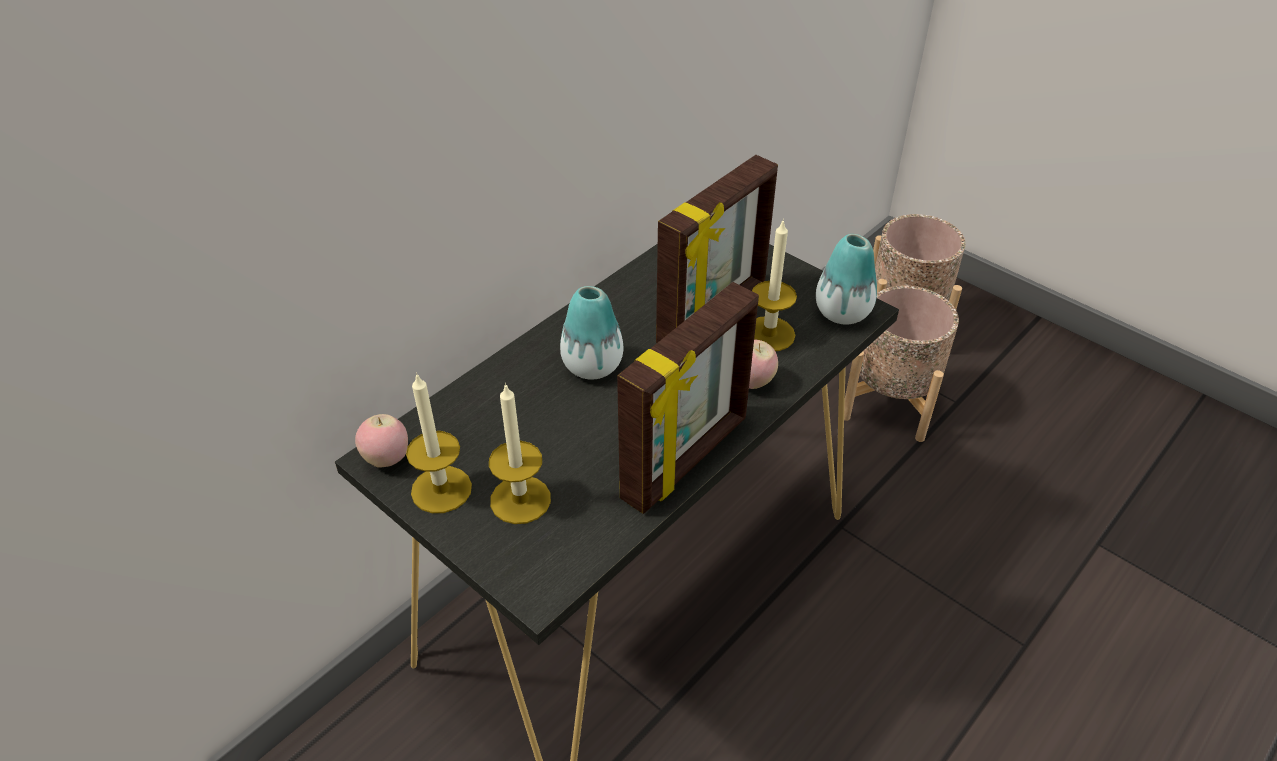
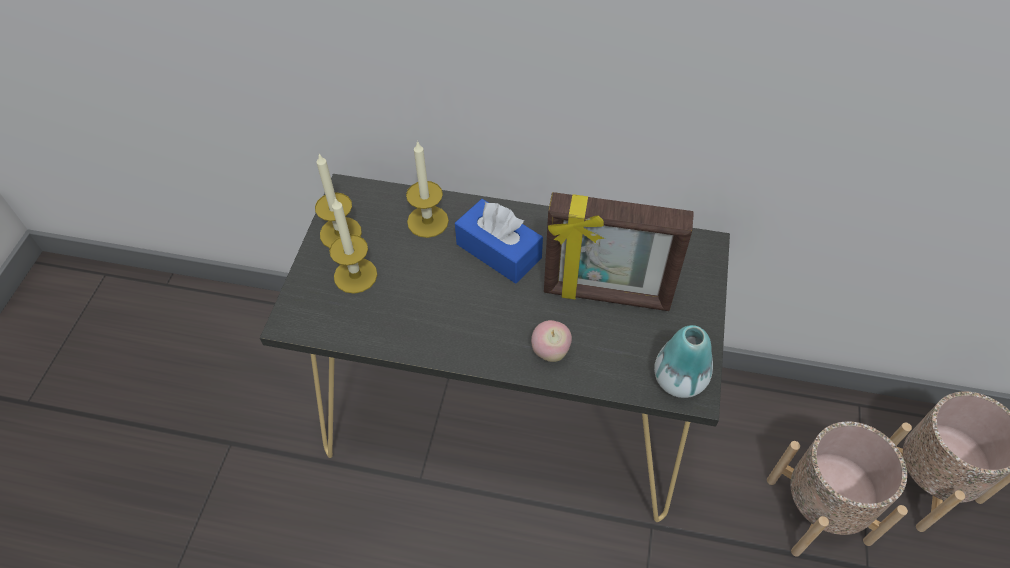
camera: 60 degrees right, 10 degrees up
(387, 459) = (348, 195): apple -> none
(592, 366) = (498, 251): vase -> blue tissue box
(687, 460) = (445, 348): picture frame -> none
(769, 334) = (613, 340): candle -> candle (427, 221)

